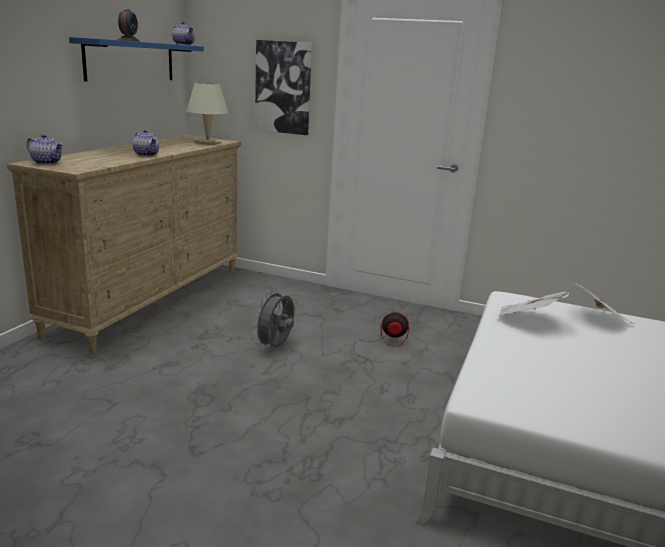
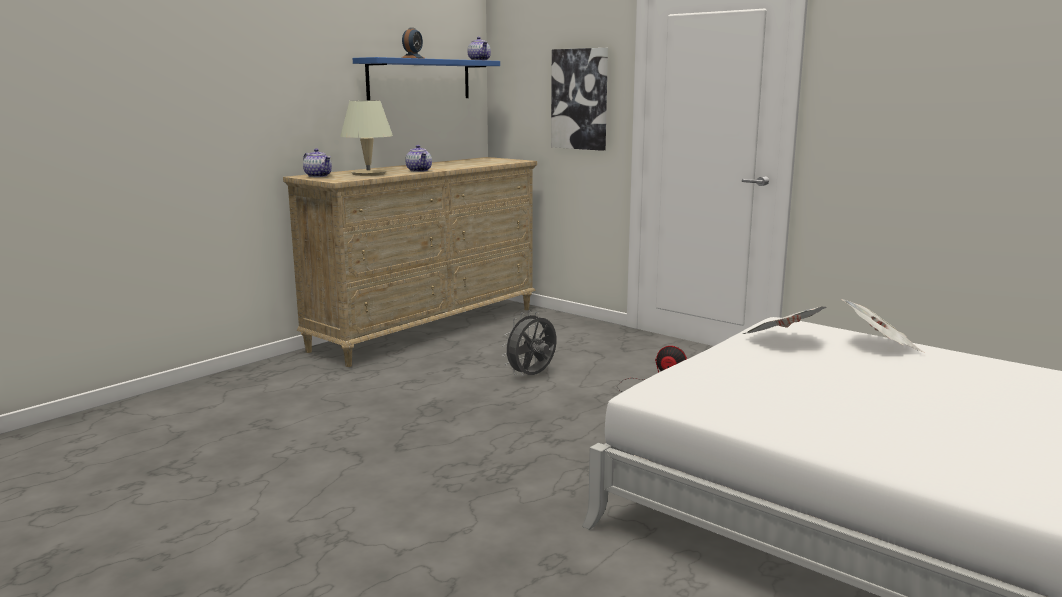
camera: 20 degrees right, 5 degrees down
(208, 142) = (498, 162): beige table lamp -> beige table lamp (369, 174)

